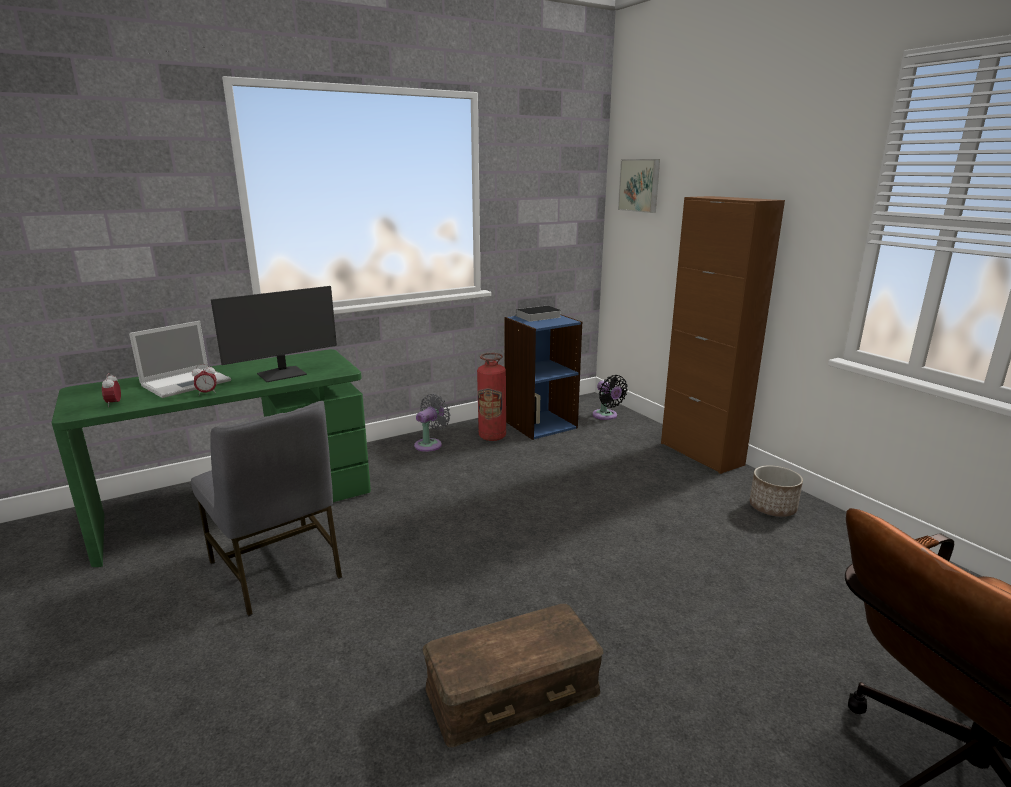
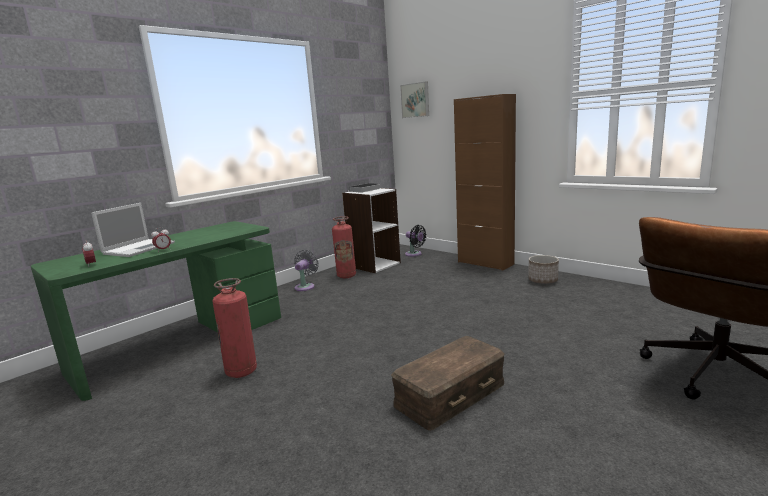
camera: 15 degrees left, 5 degrees down
(277, 570) = (241, 371): grey chair -> fire extinguisher
(282, 374) = (211, 235): monitor -> none
(540, 424) = (374, 265): blue bookcase -> white bookcase

